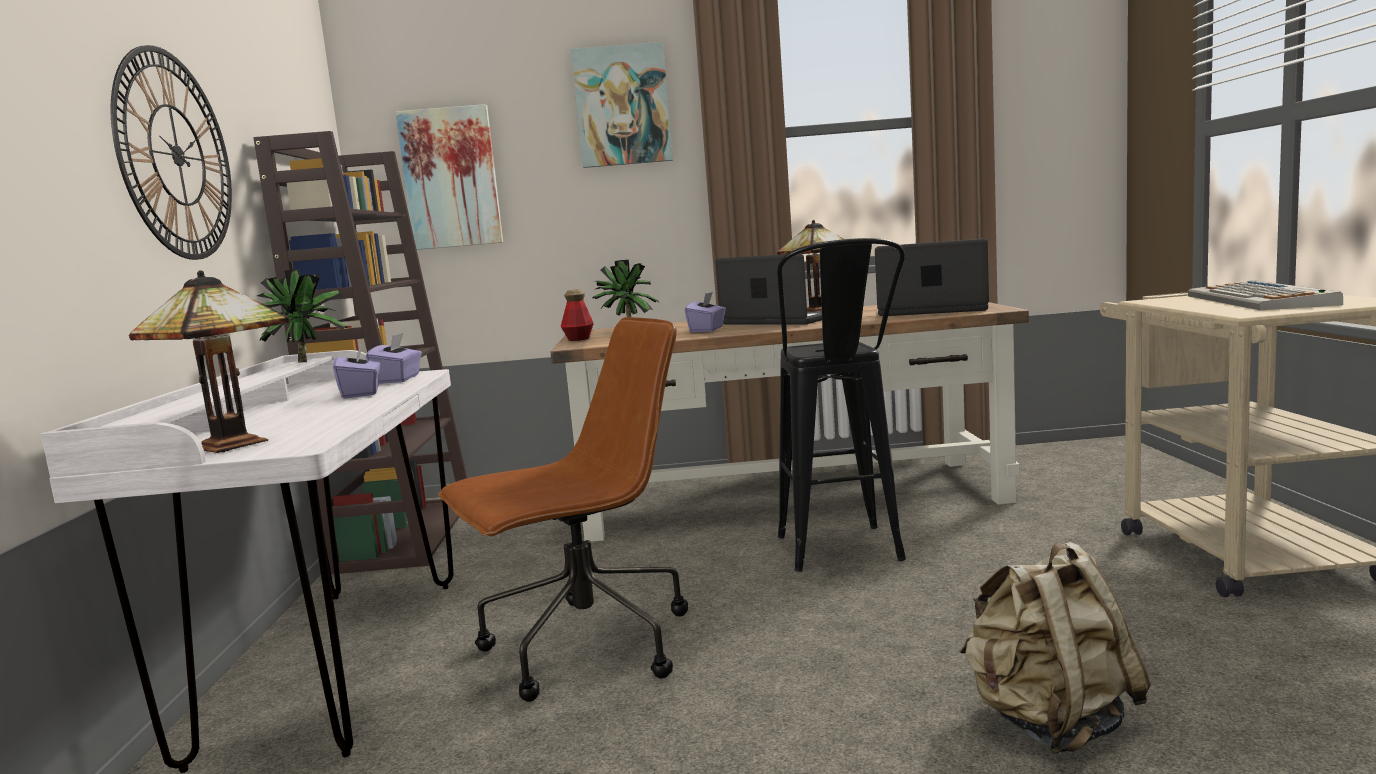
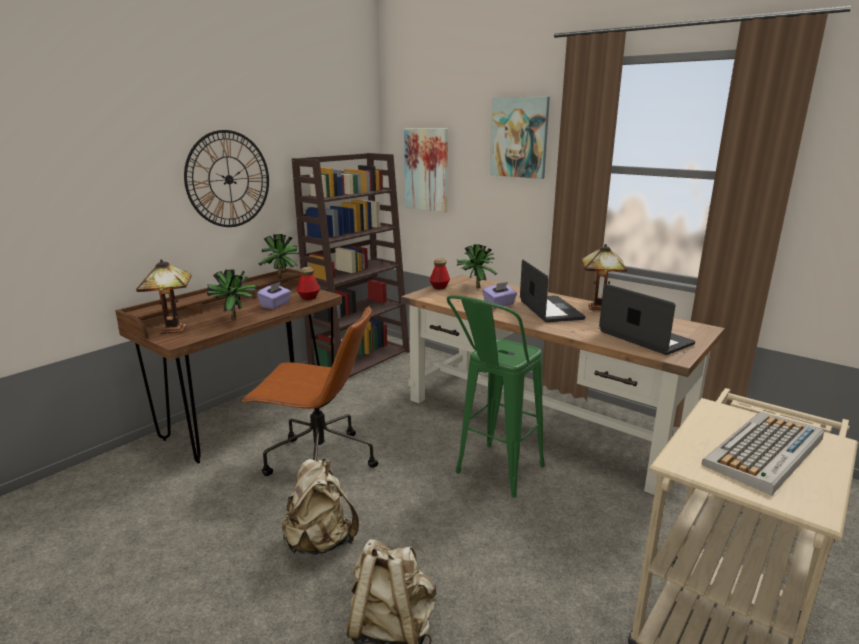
camera: 40 degrees right, 10 degrees up
(337, 662) = (251, 417): white desk -> brown desk
(339, 412) = (236, 319): none -> potted plant
(398, 379) = (309, 297): purple tissue box -> bottle
(782, 712) = (320, 542): none -> beige backpack
(843, 556) = (493, 476): black stool -> green stool

